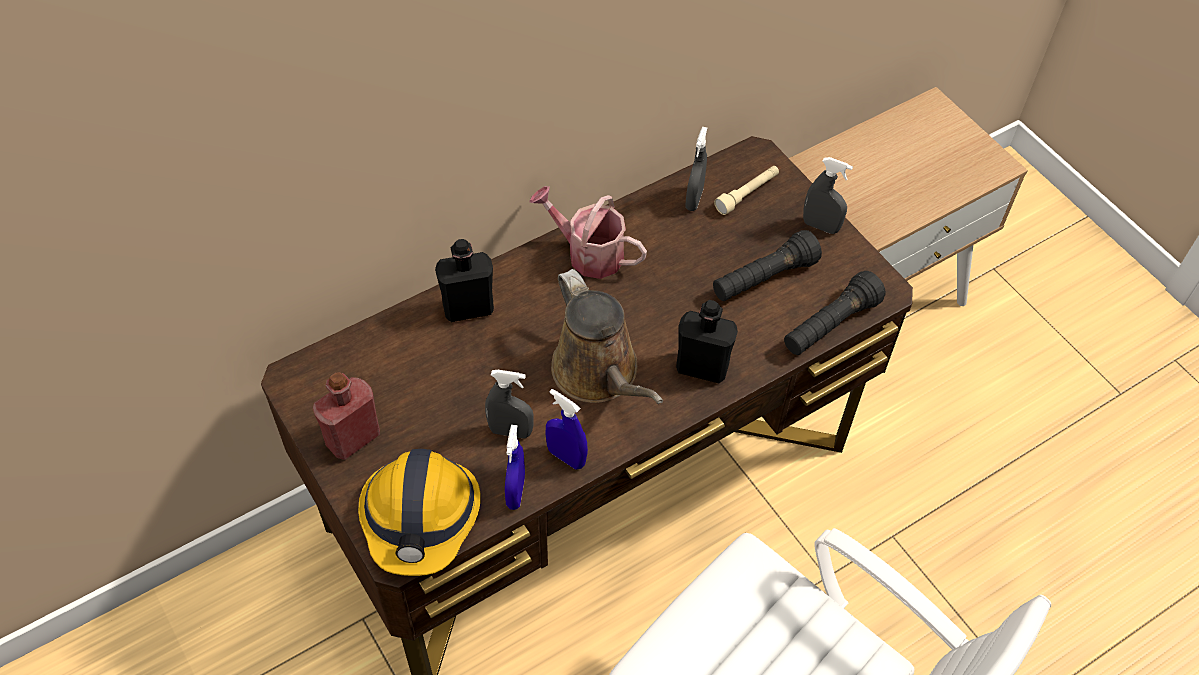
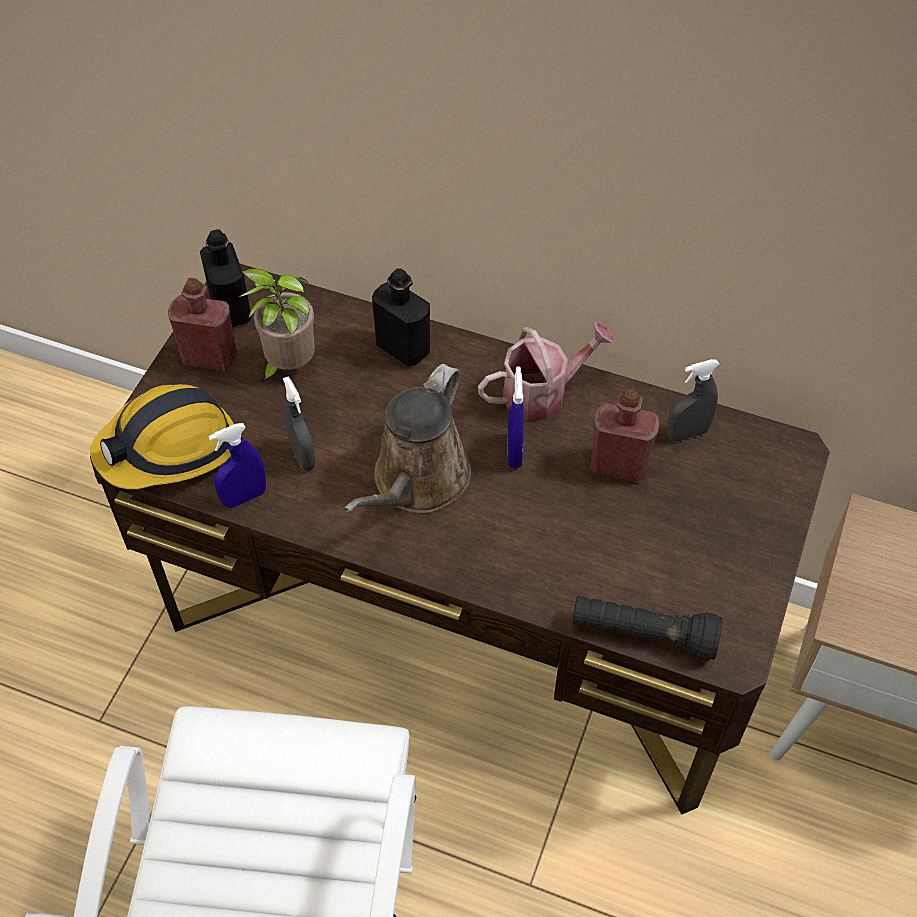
camera: 55 degrees right, 0 degrees up
(414, 391) = (287, 366): none -> potted plant
(566, 457) = (309, 511): blue spray bottle -> blue spray bottle (514, 452)
(588, 253) = (543, 393): watering can -> watering can turned 75 degrees clockwise
(687, 251) = (619, 465): none -> red bottle
(702, 367) = (494, 556): black bottle -> black bottle (231, 310)
(747, 194) = (738, 472): beige flashlight -> none
(763, 279) = (646, 545): black flashlight -> none
(820, 226) = (761, 556): grey spray bottle -> none

